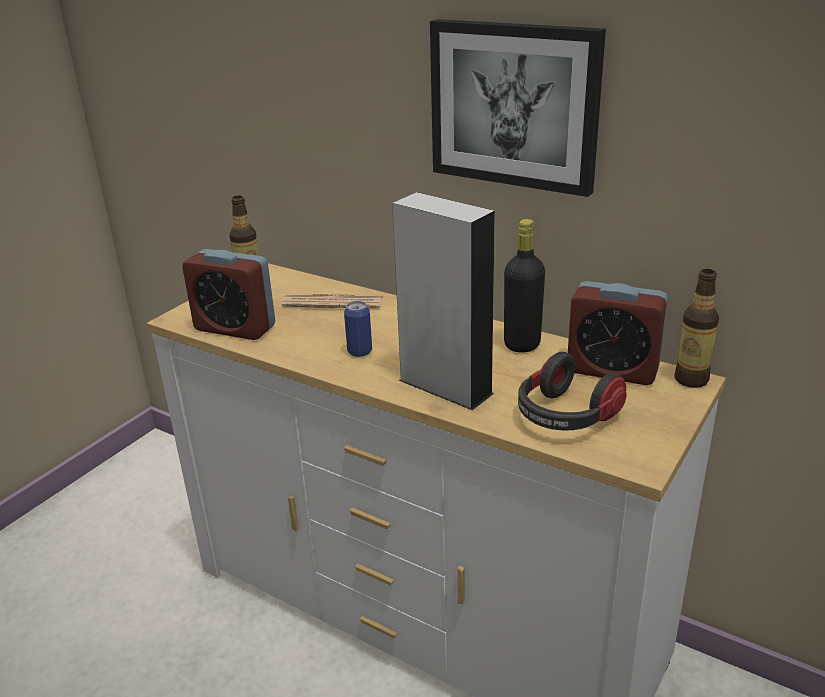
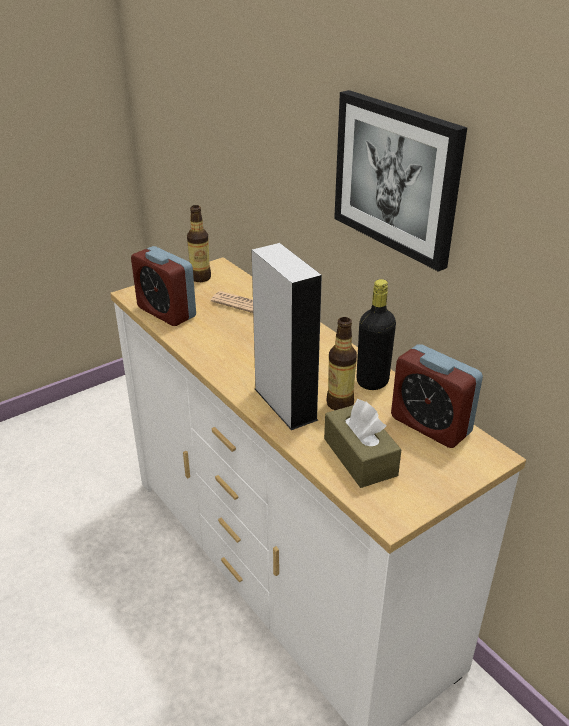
camera: 20 degrees right, 5 degrees up
(359, 352) = (242, 356): can -> none
(565, 417) = (360, 457): headphones -> brown tissue box
(691, 380) = (492, 453): bottle -> bottle (340, 403)

